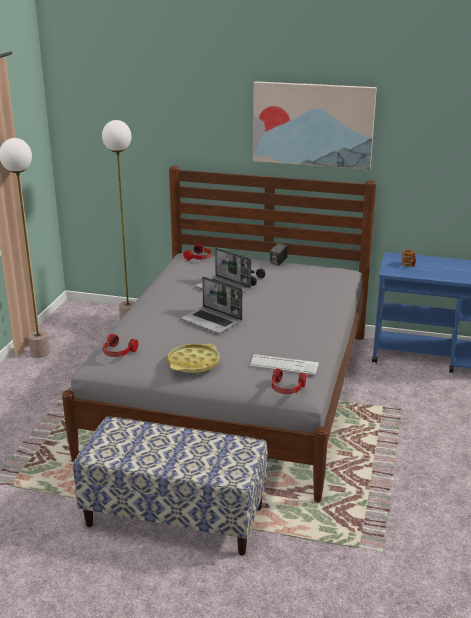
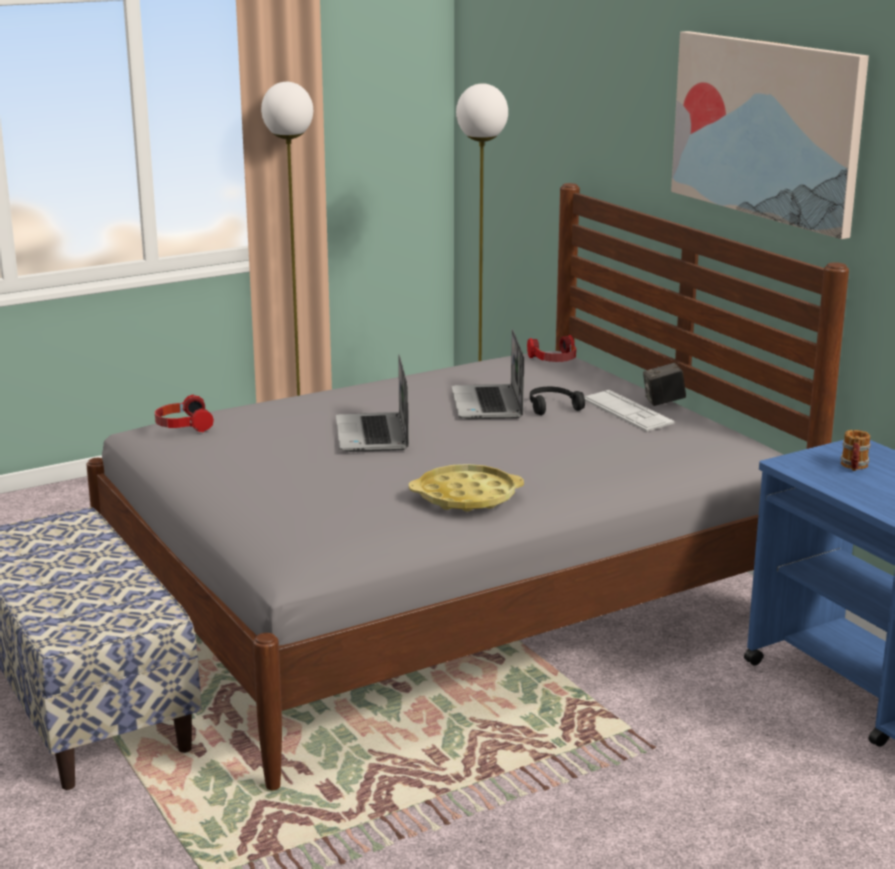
camera: 45 degrees right, 5 degrees down
(193, 363) = (233, 470): yellow tray -> yellow tray (466, 496)
(284, 365) = (334, 521): keyboard -> keyboard (626, 411)
(286, 388) = (270, 548): headphones -> none

